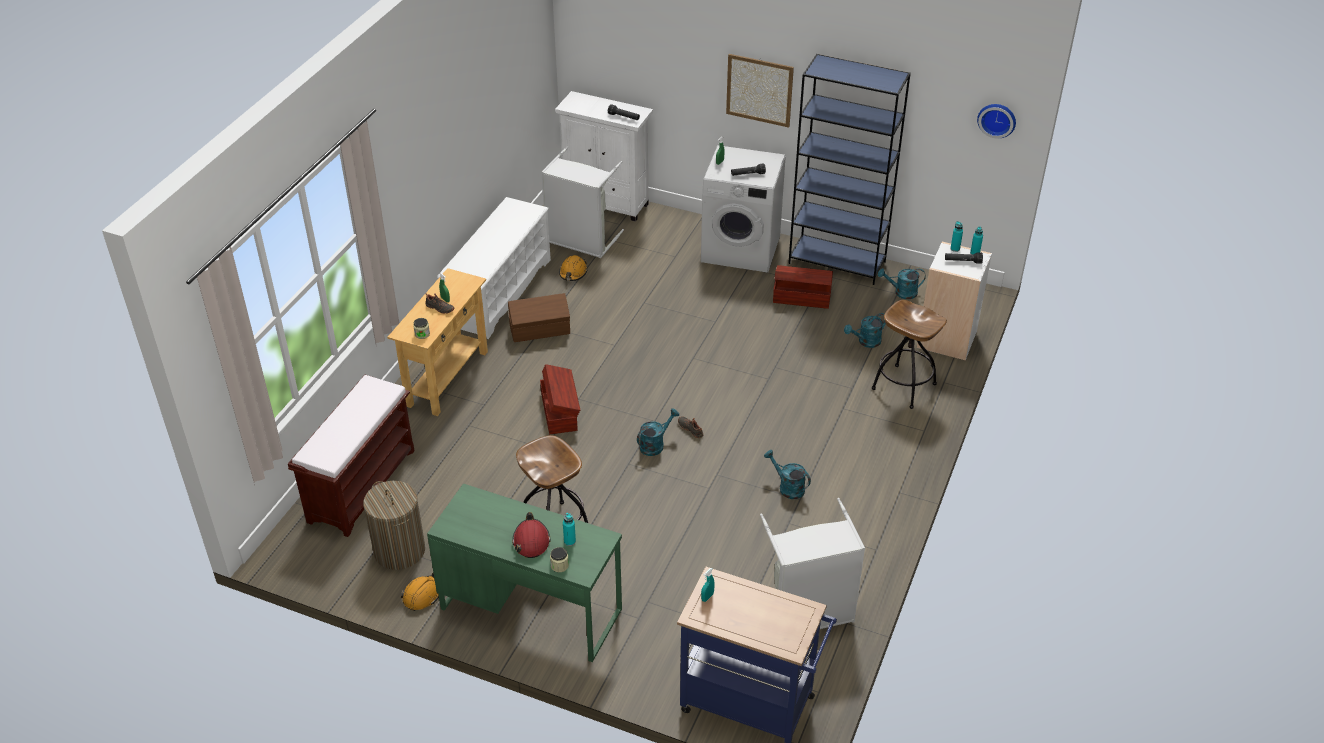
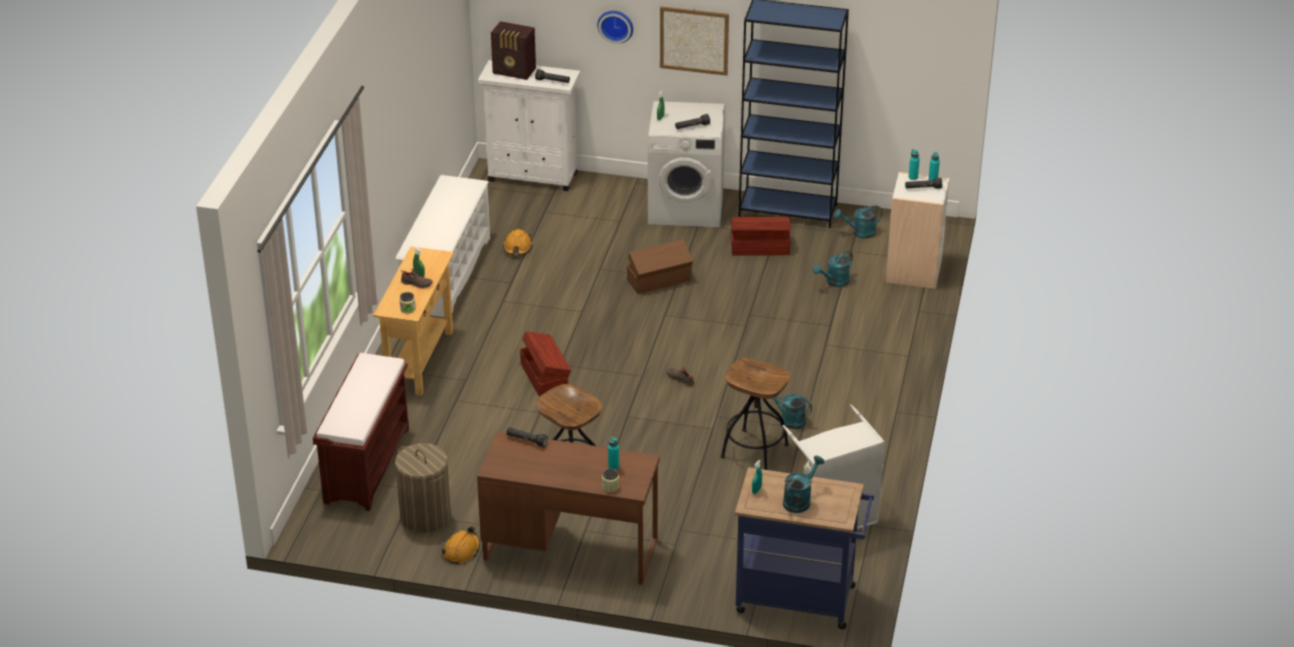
camera: 10 degrees left, 5 degrees down
(490, 498) = (526, 441): none -> black flashlight
(531, 541) = (577, 470): red hard hat -> none
(531, 608) = (570, 548): green desk -> brown desk
(540, 330) = (501, 306): brown storage box -> brown storage box (660, 280)
(581, 241) = (516, 216): grey laundry basket -> none
(591, 104) = (514, 72): none -> radio
(655, 444) = (649, 397): turquoise watering can -> turquoise watering can (800, 500)
(903, 386) = (880, 318): brown stool -> brown stool (754, 450)
(997, 119) = (937, 47): wall clock -> wall clock (616, 25)

